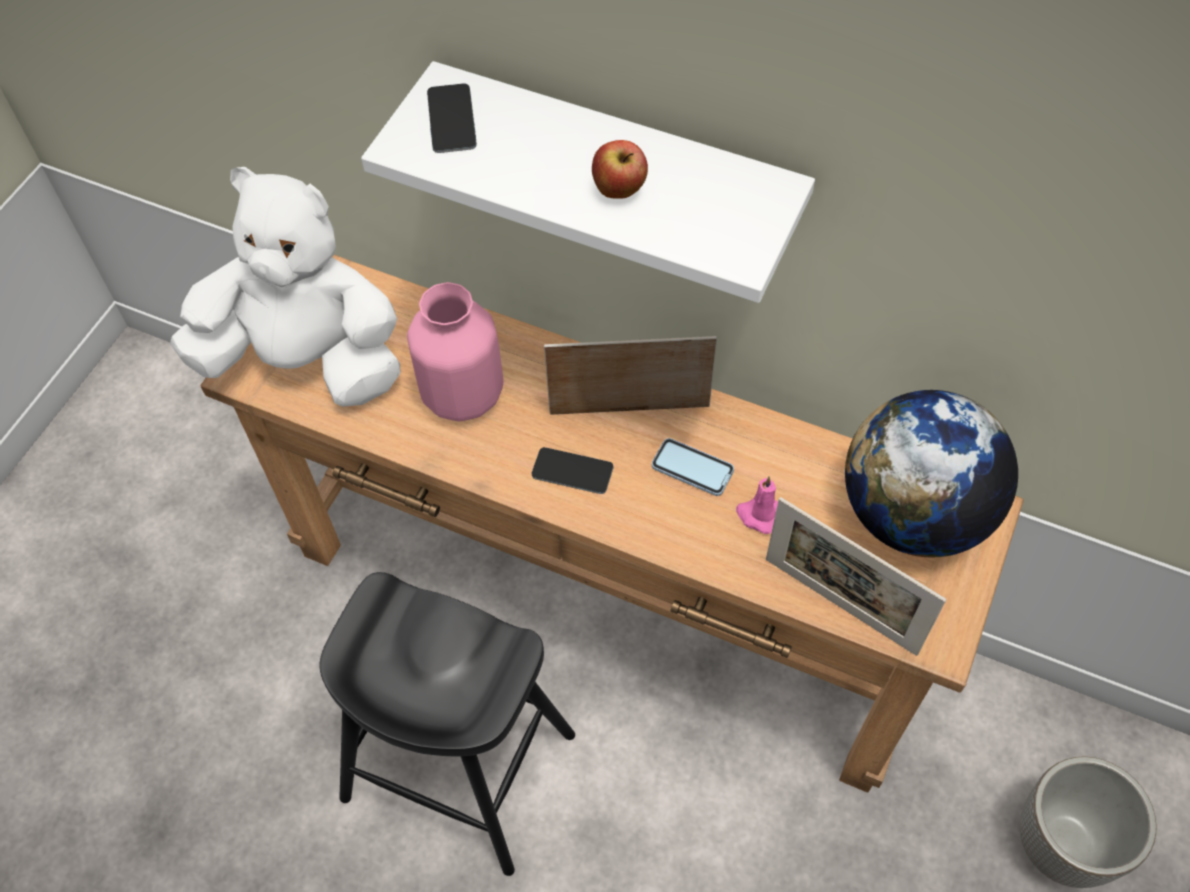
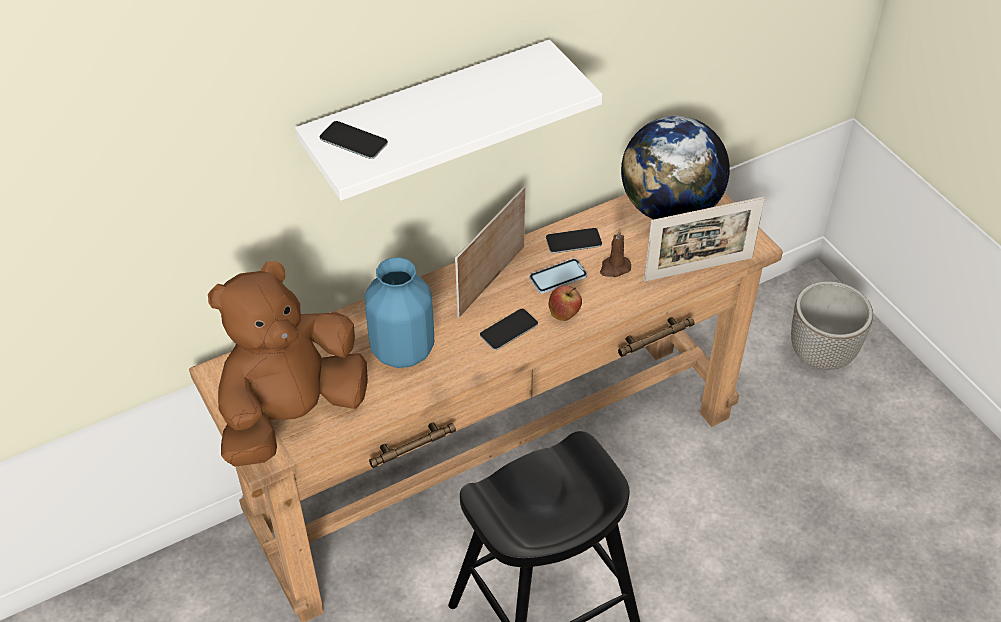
camera: 55 degrees left, 10 degrees down
(307, 361) = (292, 414): white plush toy -> brown plush toy
(462, 394) = (401, 350): pink vase -> blue vase
(619, 191) = (482, 106): apple -> apple (564, 314)
(759, 515) = (614, 268): pink candle -> brown candle
(763, 448) = (573, 241): none -> phone

